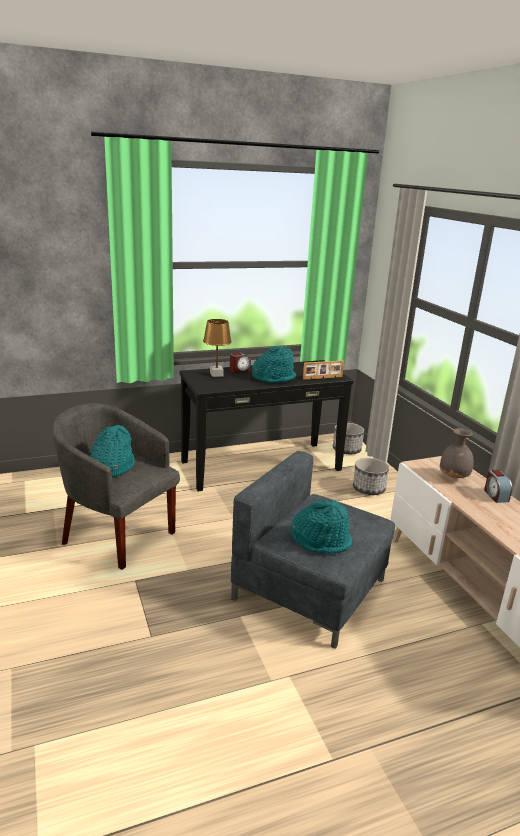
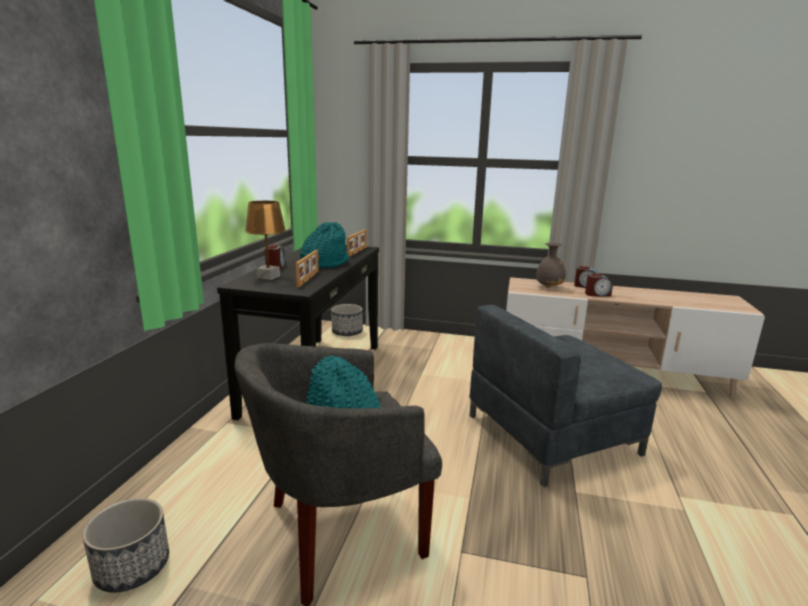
camera: 55 degrees left, 5 degrees down
(230, 384) = (309, 279): none -> picture frame
(321, 540) = (589, 367): turquoise hat -> none
(368, 488) = (420, 349): planter -> planter (132, 567)
(476, 505) = (597, 294): none -> alarm clock

